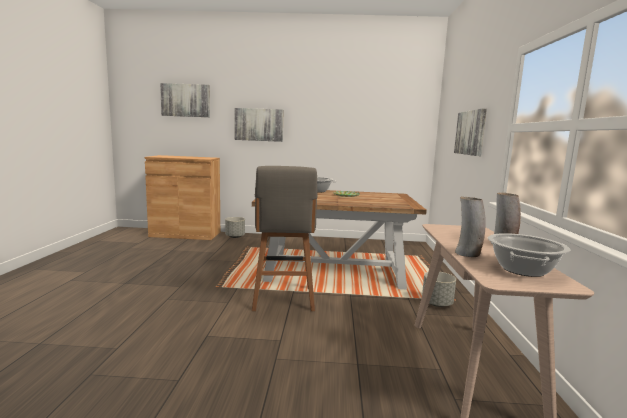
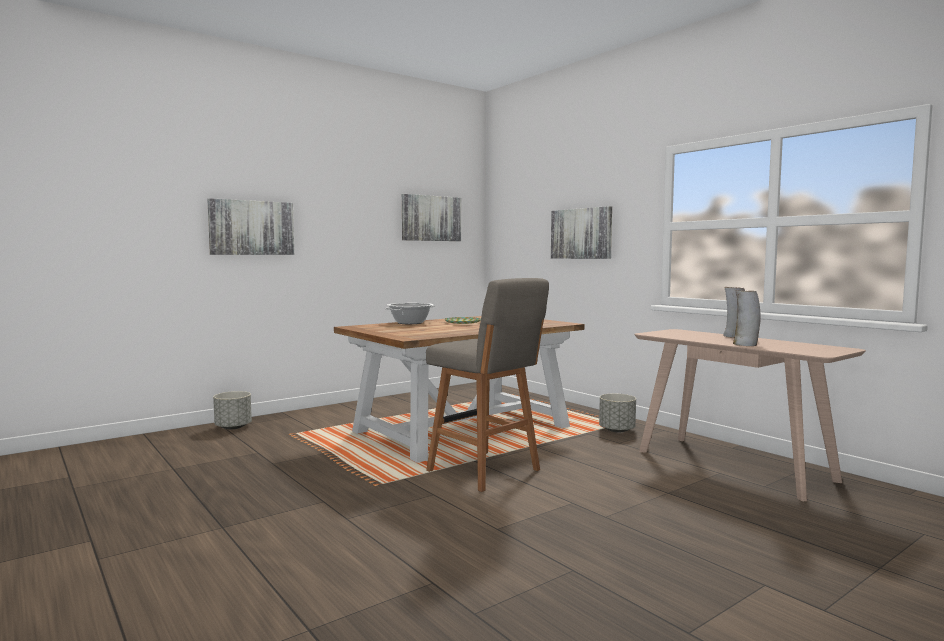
camera: 40 degrees left, 5 degrees down
(185, 100) = (104, 182): picture -> picture (431, 218)
(185, 234) = (132, 444): brown cabinet -> none
(523, 270) = (802, 346): cooking pot -> none

